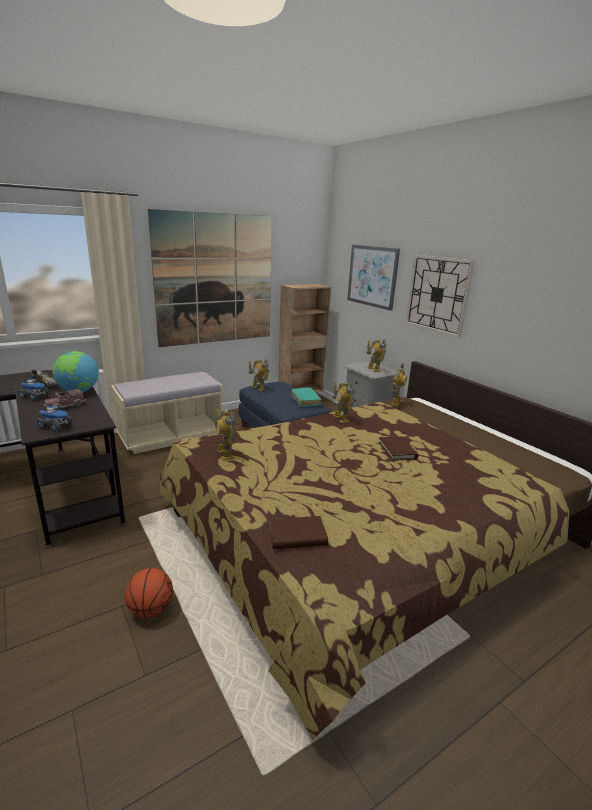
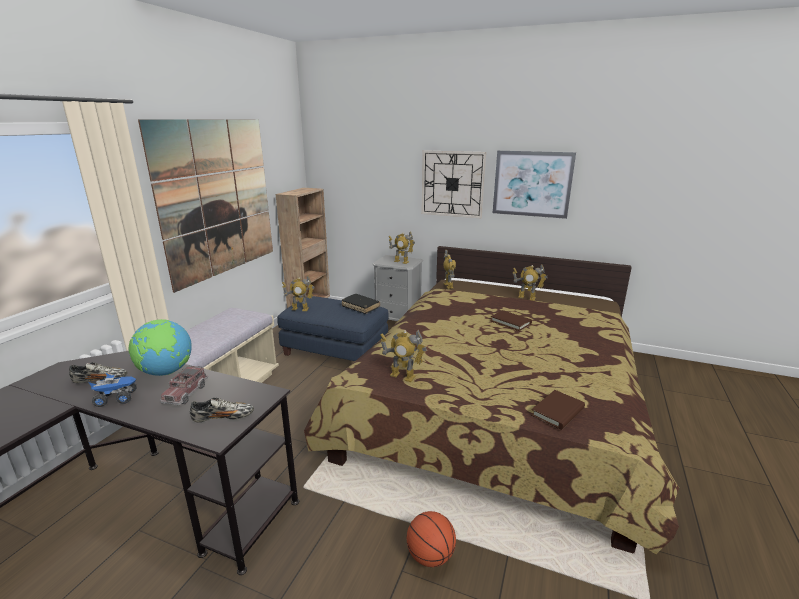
camera: 35 degrees left, 0 degrees up
(56, 426) = (223, 418): toy truck -> shoe
(305, 400) = (360, 307): turquoise book -> black book
(341, 419) = (435, 312): toy robot -> toy robot (527, 297)
(372, 276) = (372, 174): picture -> picture (532, 184)

